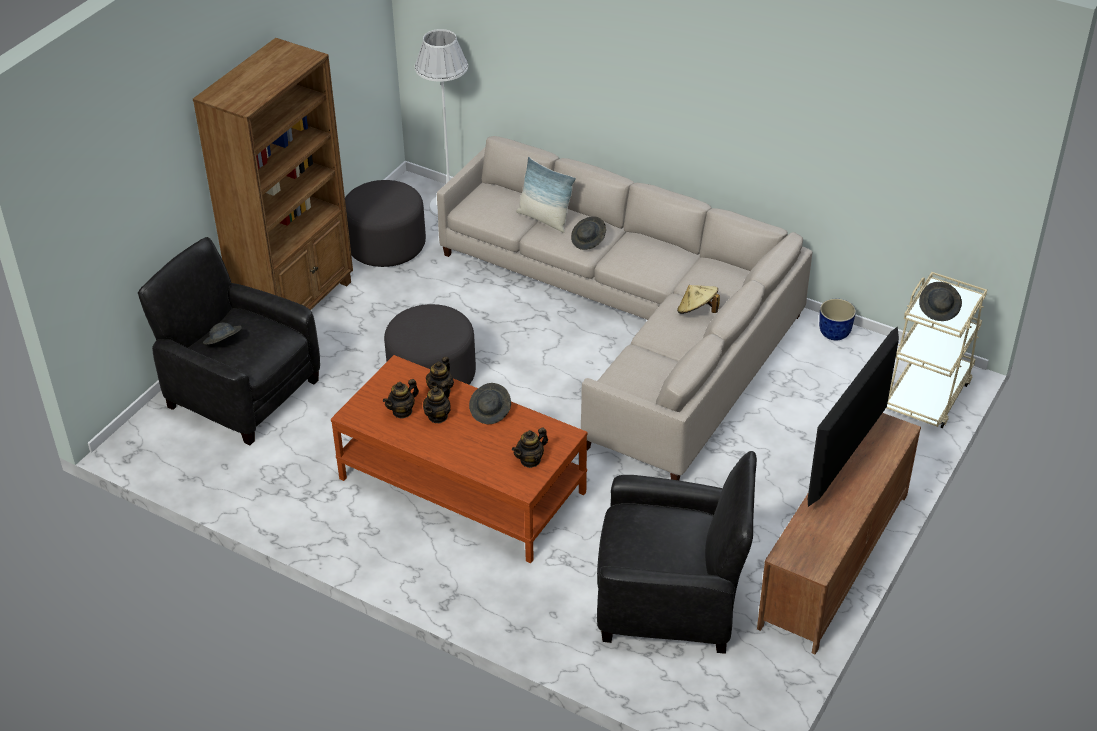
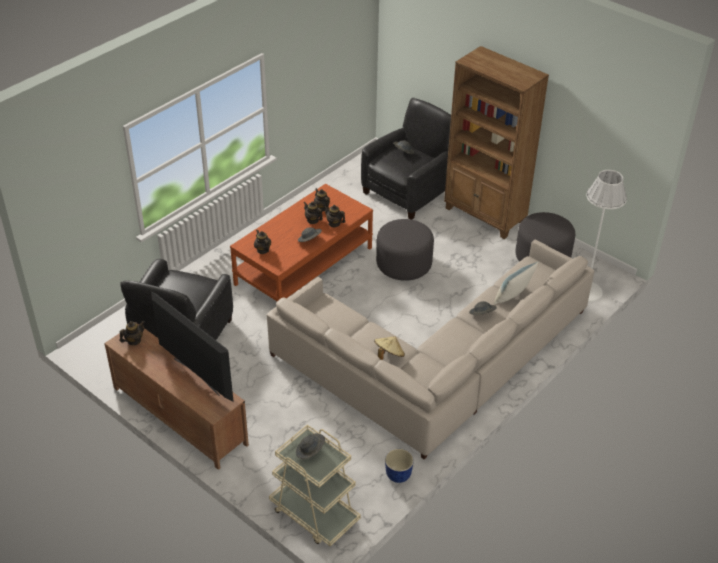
camera: 100 degrees right, 0 degrees up
(806, 550) = (134, 341): none -> teapot

